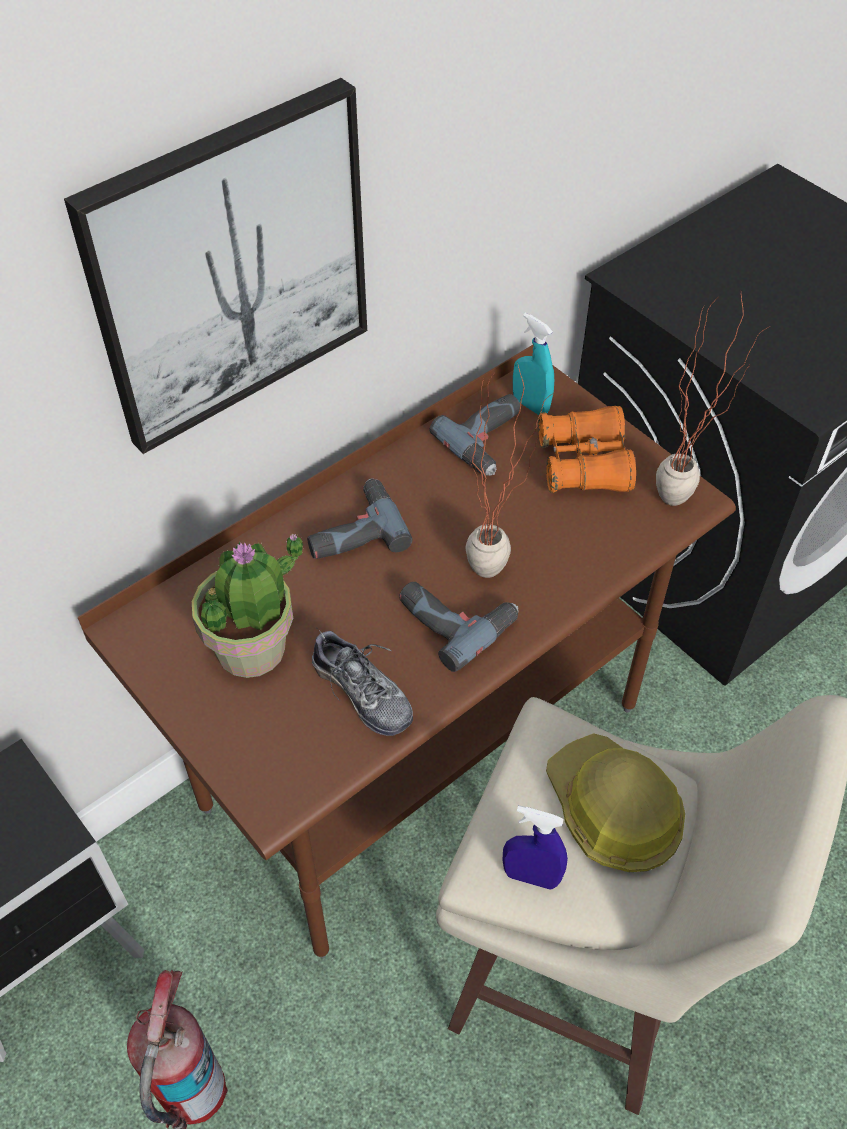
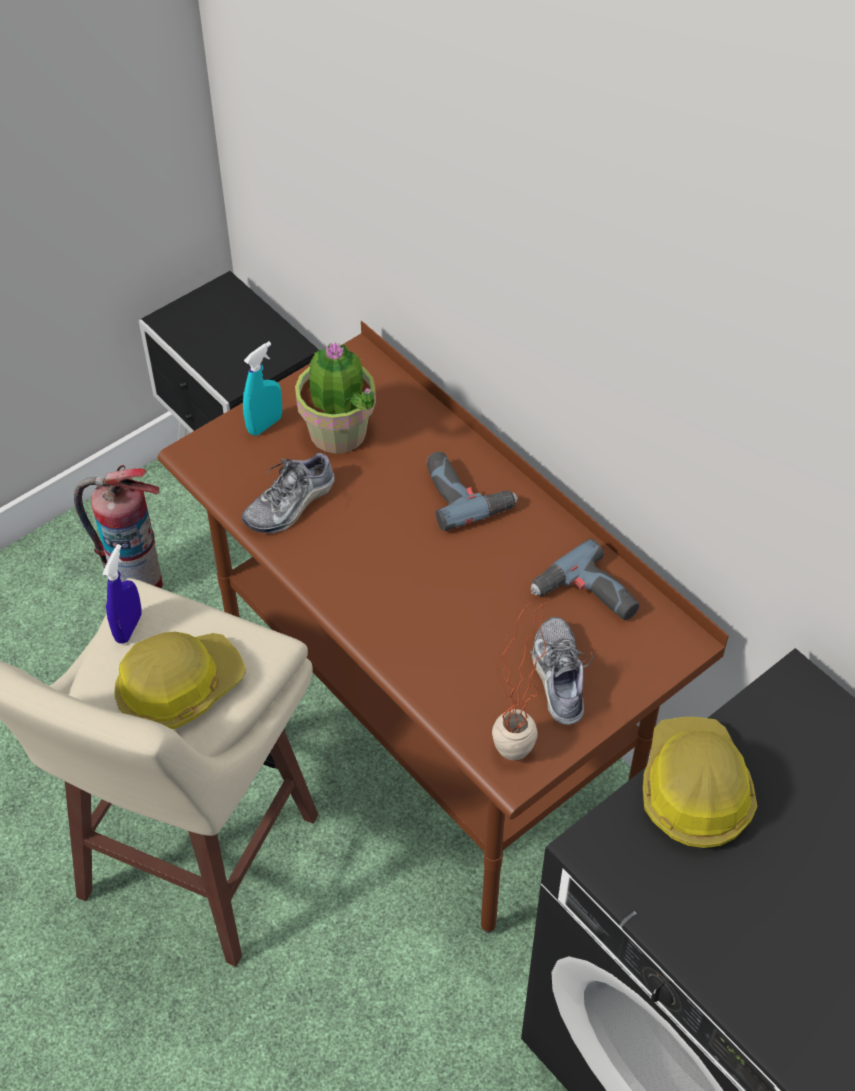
camera: 90 degrees right, 0 degrees up
(231, 268) = (508, 233): picture -> none
(455, 618) = (364, 567): power drill -> none
(500, 572) = (416, 601): potted plant -> none
(530, 405) = (641, 635): turquoise spray bottle -> turquoise spray bottle (265, 425)
(584, 464) = (559, 677): orange binoculars -> shoe
(741, 343) = (693, 790): none -> hard hat

